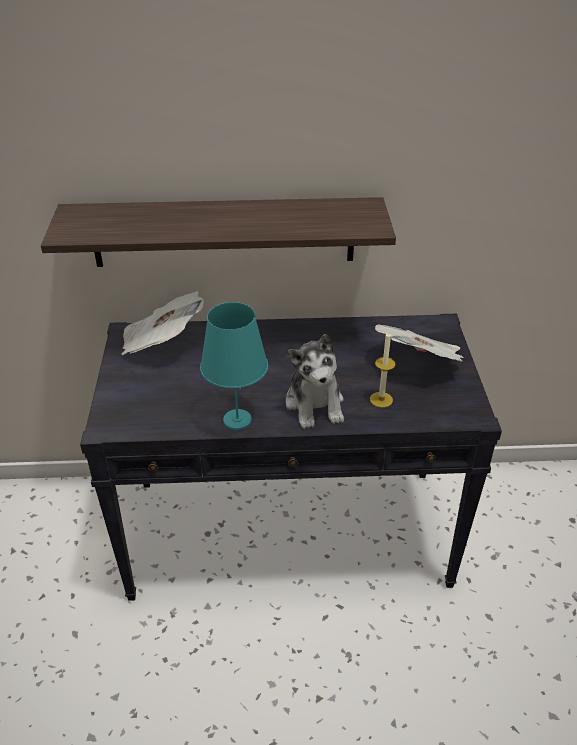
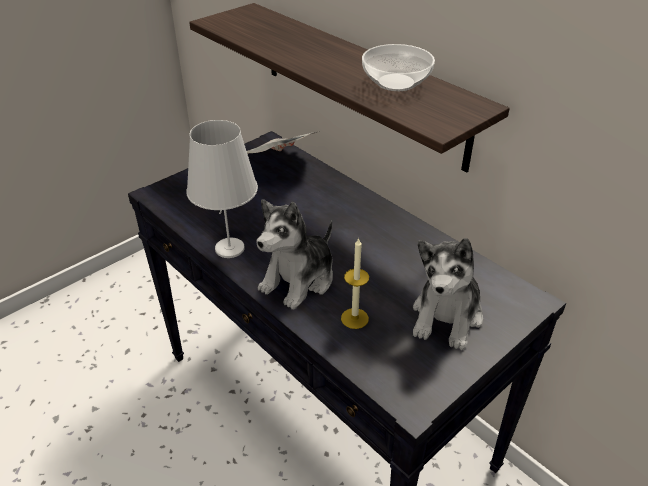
camera: 50 degrees right, 0 degrees up
(237, 420) = (229, 248): turquoise table lamp -> white table lamp
(298, 214) = (396, 83): none -> bowl
(420, 362) = (447, 316): newspaper -> plush toy

